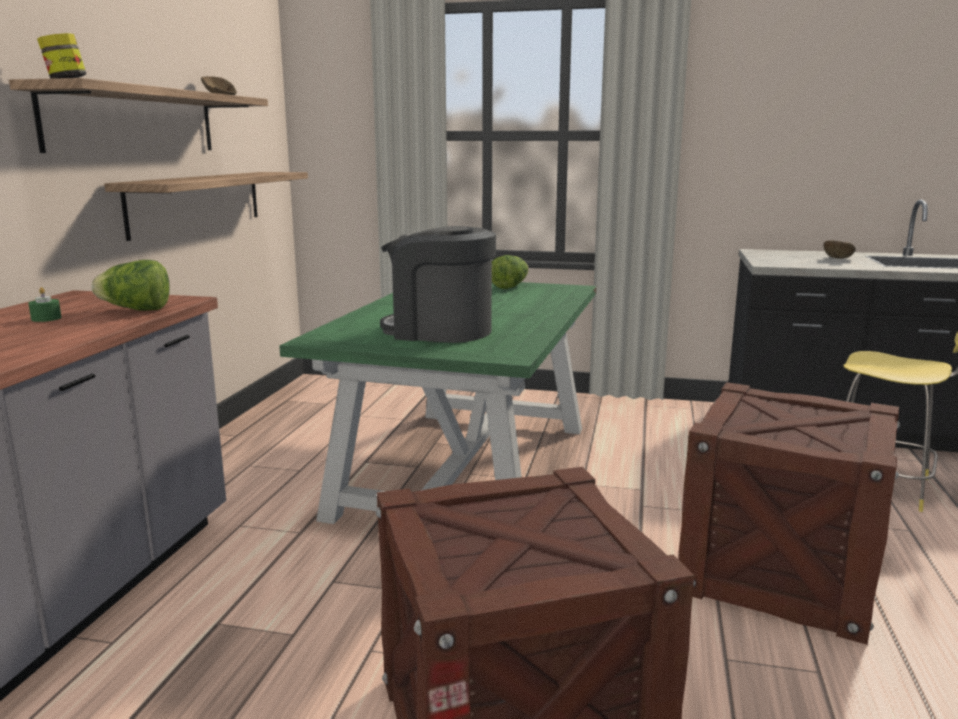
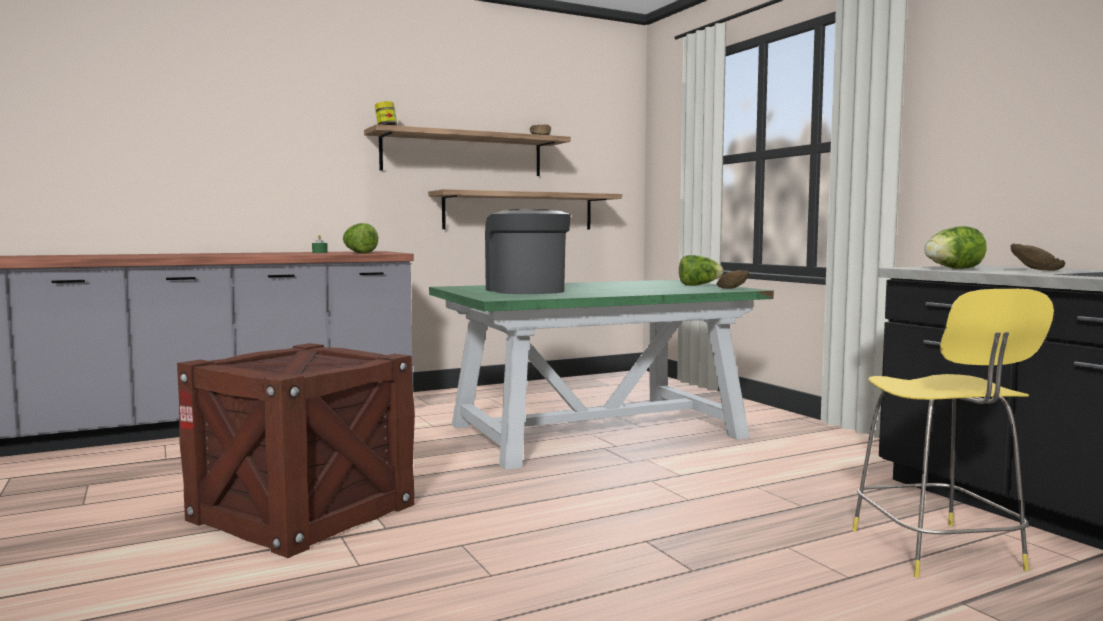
camera: 50 degrees right, 10 degrees down
(566, 289) = (732, 289): none -> brown bowl
(780, 573) = (629, 540): crate -> none
(796, 262) = (952, 269): none -> lettuce

